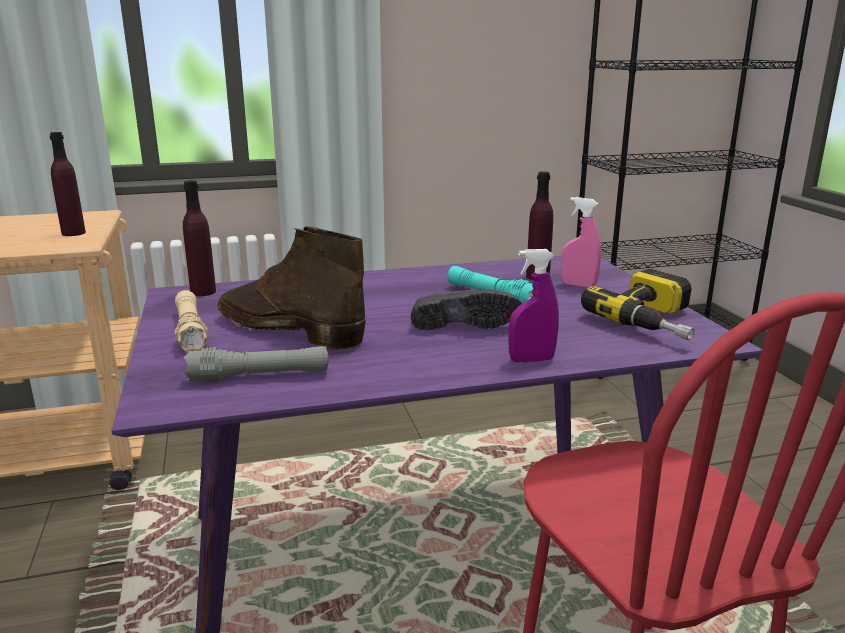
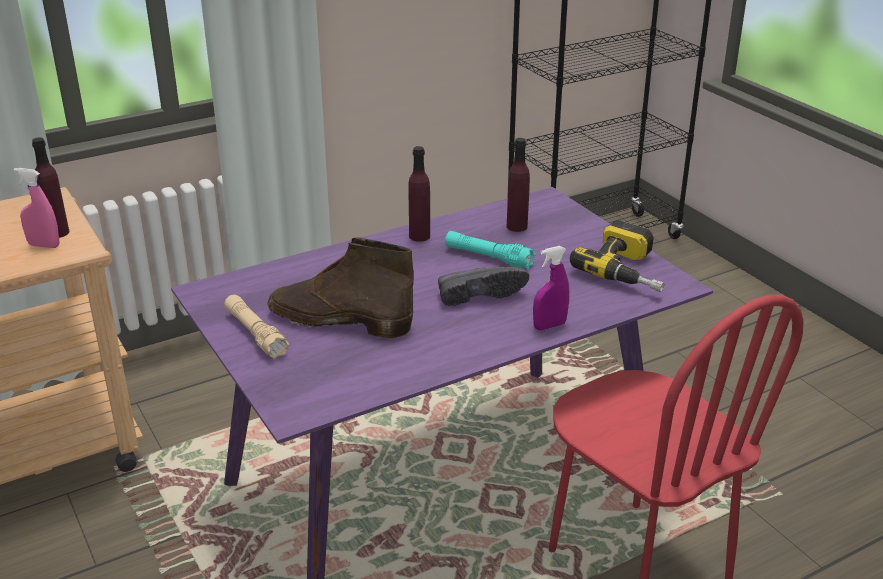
camera: 15 degrees left, 10 degrees up
(203, 292) = (228, 286): purple bottle -> purple bottle (419, 236)
(259, 376) = (351, 374): grey flashlight -> none
(578, 285) = (555, 234): pink spray bottle -> pink spray bottle (44, 245)

